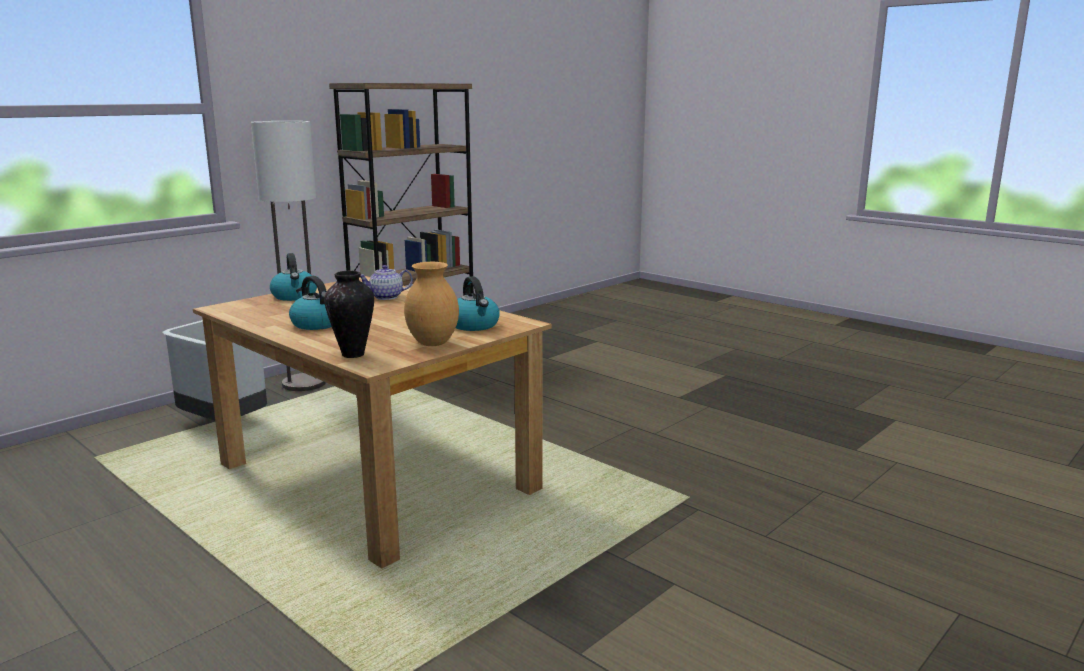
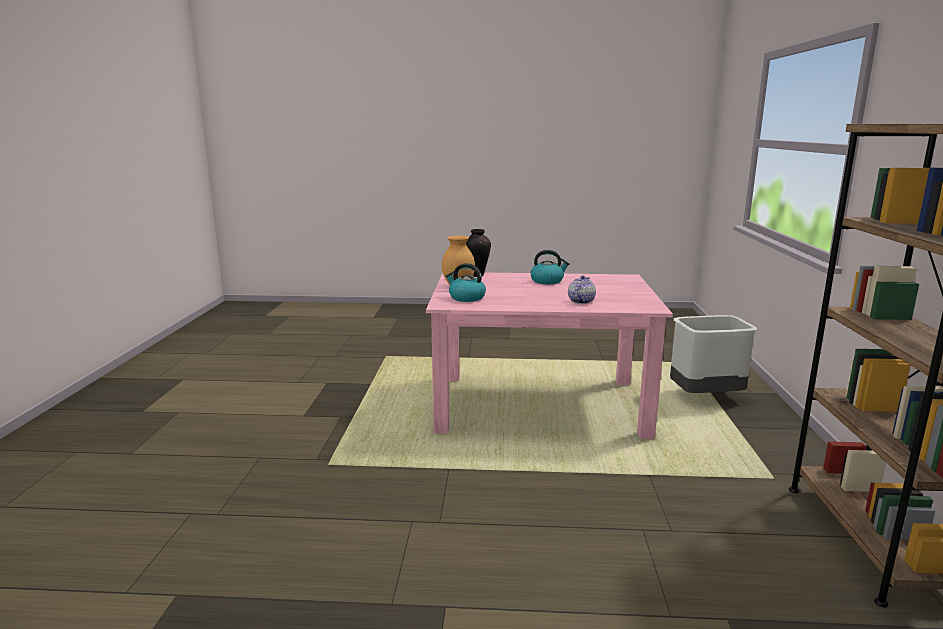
camera: 140 degrees right, 0 degrees up
(295, 296) = (629, 289): kettle -> none
(304, 383) = (780, 443): floor lamp -> none
(379, 477) = (538, 405): brown dining table -> pink dining table

